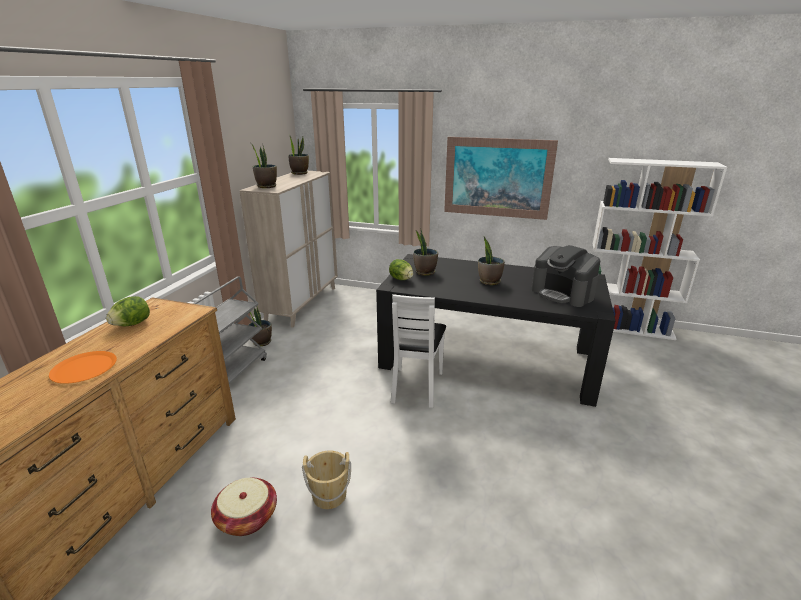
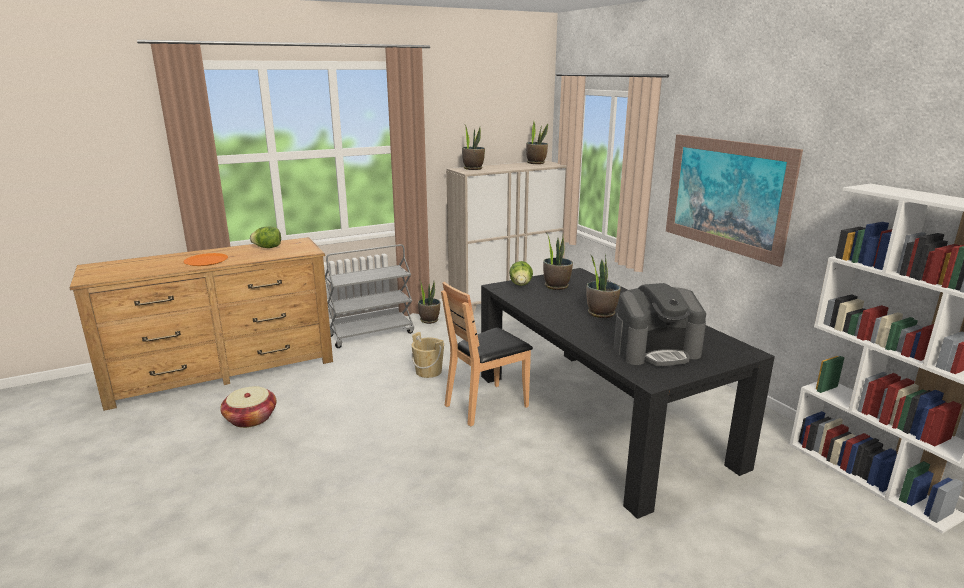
camera: 45 degrees right, 5 degrees down
(329, 495) = (306, 435): beige bucket -> beige bucket (428, 371)
(416, 386) = (486, 405): white chair -> brown chair
(562, 293) = (656, 351): coffee machine -> coffee machine turned 105 degrees counterclockwise

